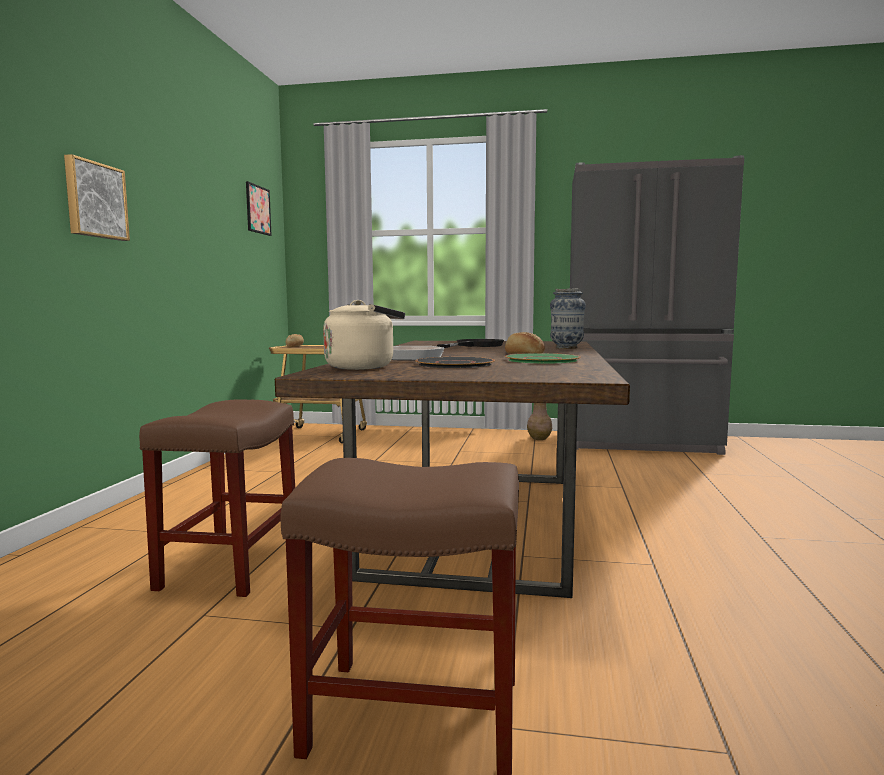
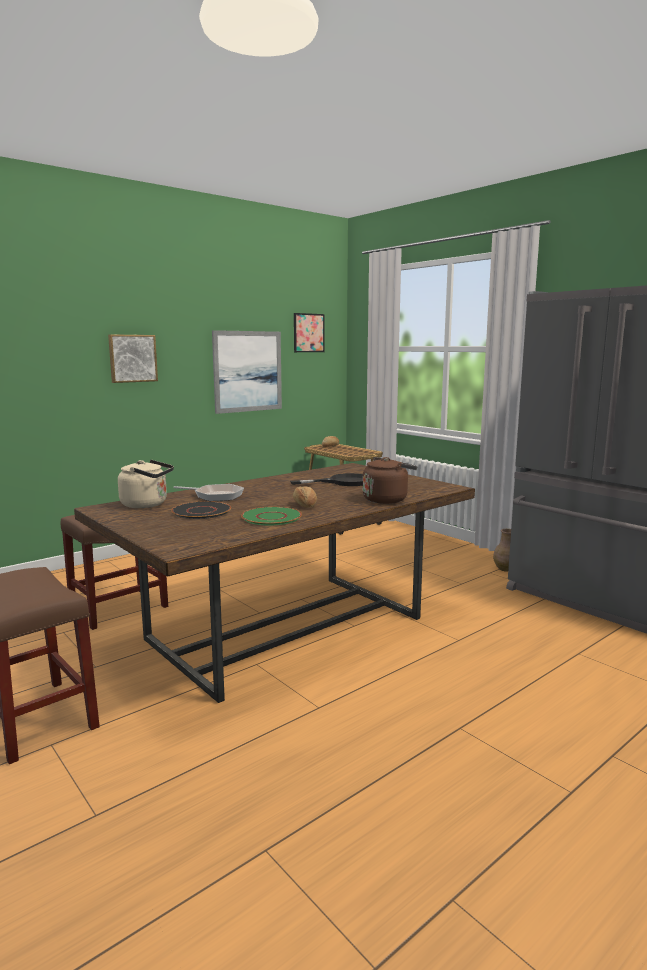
camera: 40 degrees right, 5 degrees up
(211, 246) = (248, 371): none -> picture
(566, 348) = (387, 499): vase -> brown kettle

